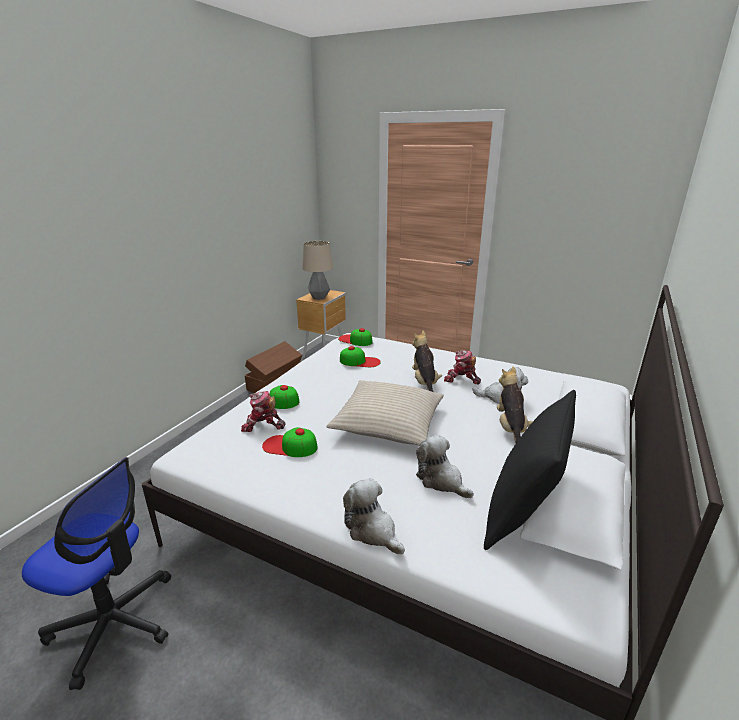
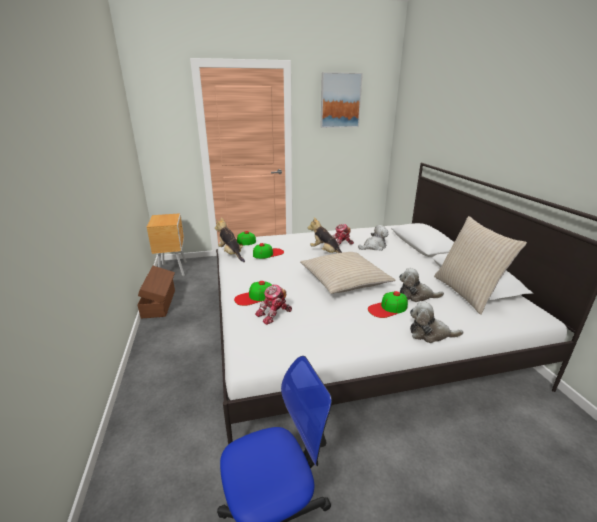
camera: 40 degrees left, 0 degrees up
(290, 446) = (314, 317): cap -> cap (388, 308)
(318, 298) = (165, 221): table lamp -> none
(510, 428) = (401, 259): plush toy -> plush toy (231, 254)
(522, 513) = (466, 293): black pillow -> beige pillow
(578, 168) = (340, 100): none -> picture

